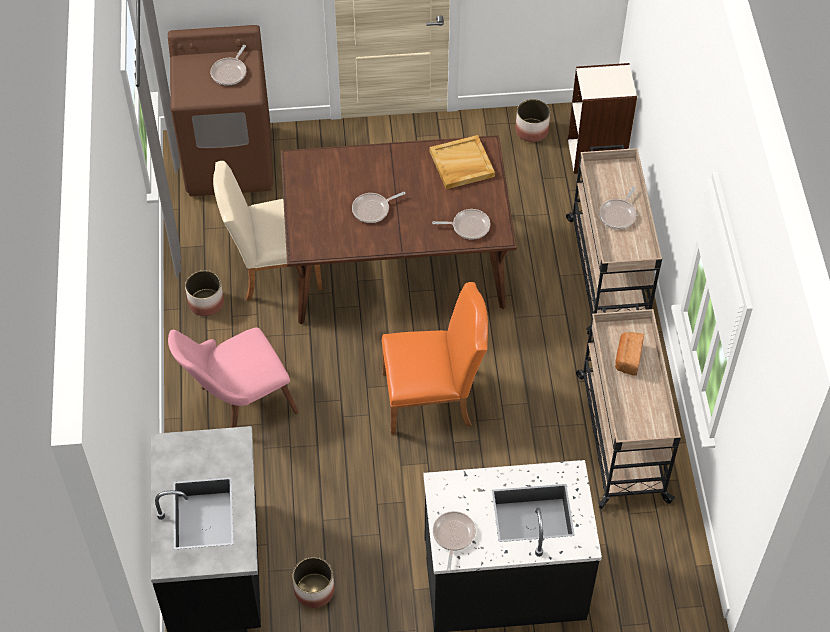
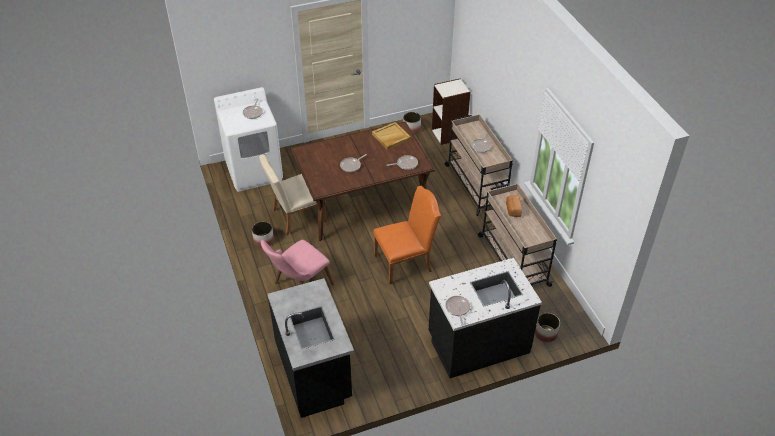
camera: 15 degrees left, 10 degrees down
(230, 161) = (254, 171): brown washing machine -> white washing machine
(314, 590) = (374, 372): planter -> planter (546, 334)

